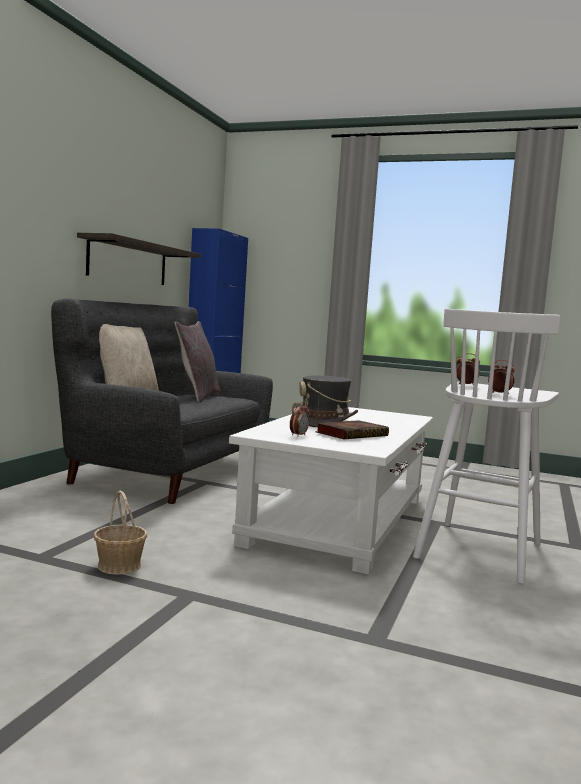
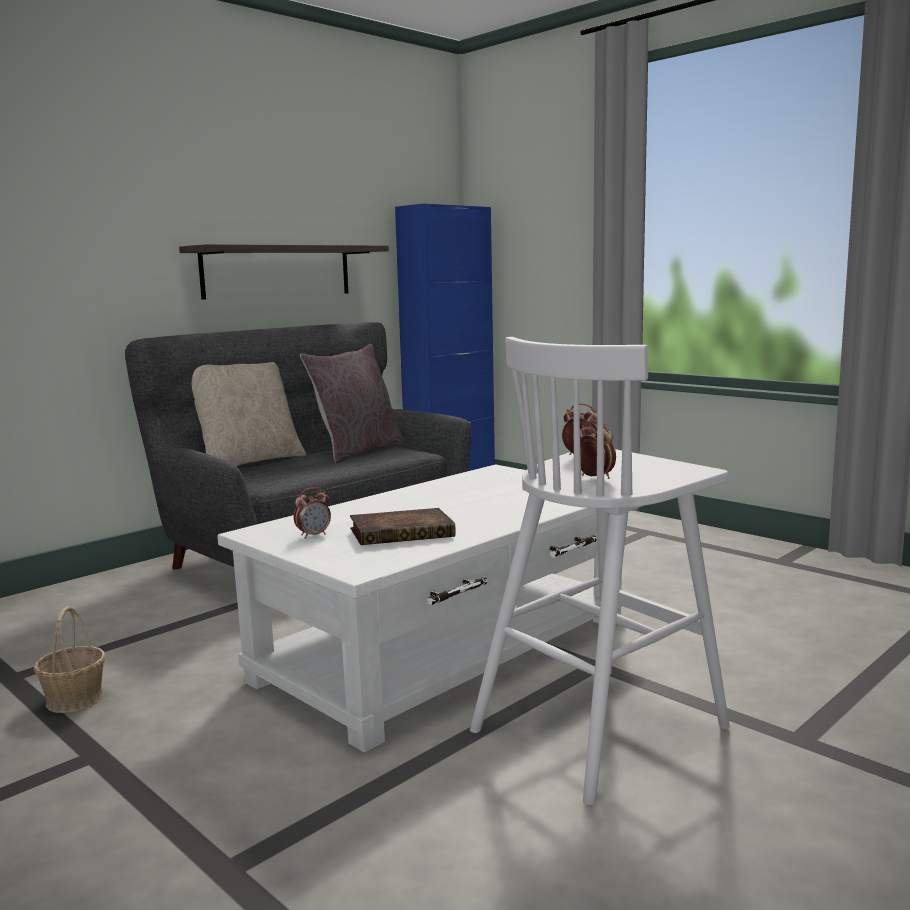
camera: 25 degrees right, 5 degrees up
(324, 421) = (415, 504): grey hat -> none

